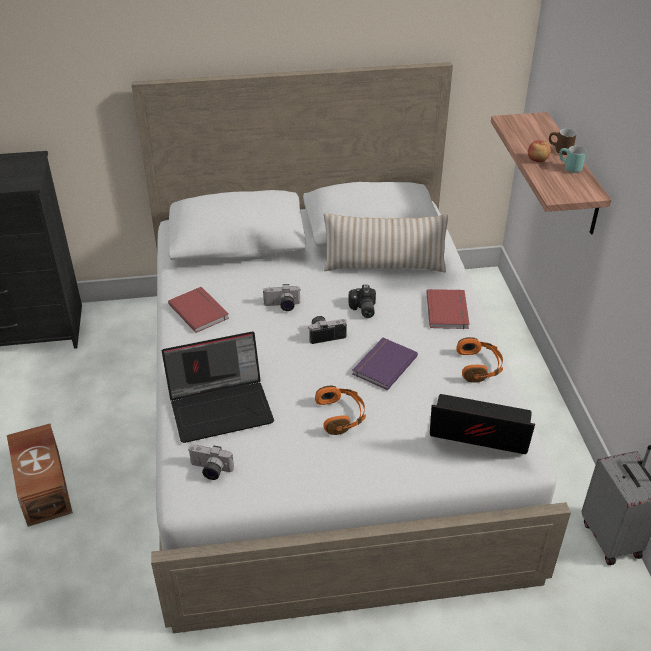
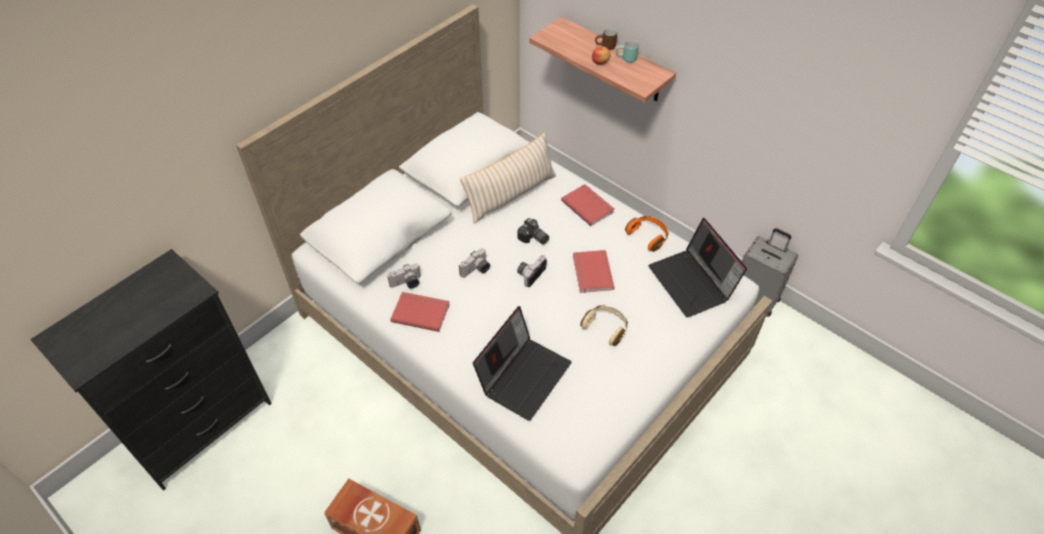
camera: 40 degrees left, 10 degrees up
(210, 470) = (569, 426): camera -> camera (407, 284)
(341, 416) = (605, 328): orange headphones -> beige headphones
(383, 365) = (591, 273): purple book -> red book
(478, 431) = (693, 283): laptop -> laptop turned 90 degrees counterclockwise

